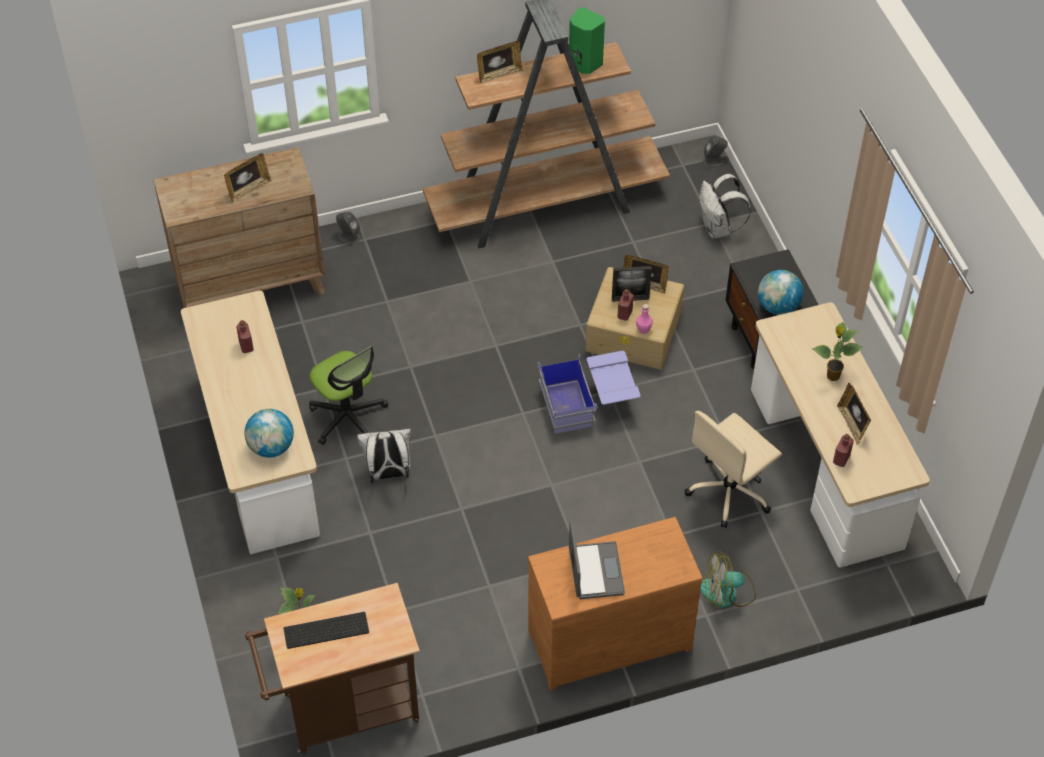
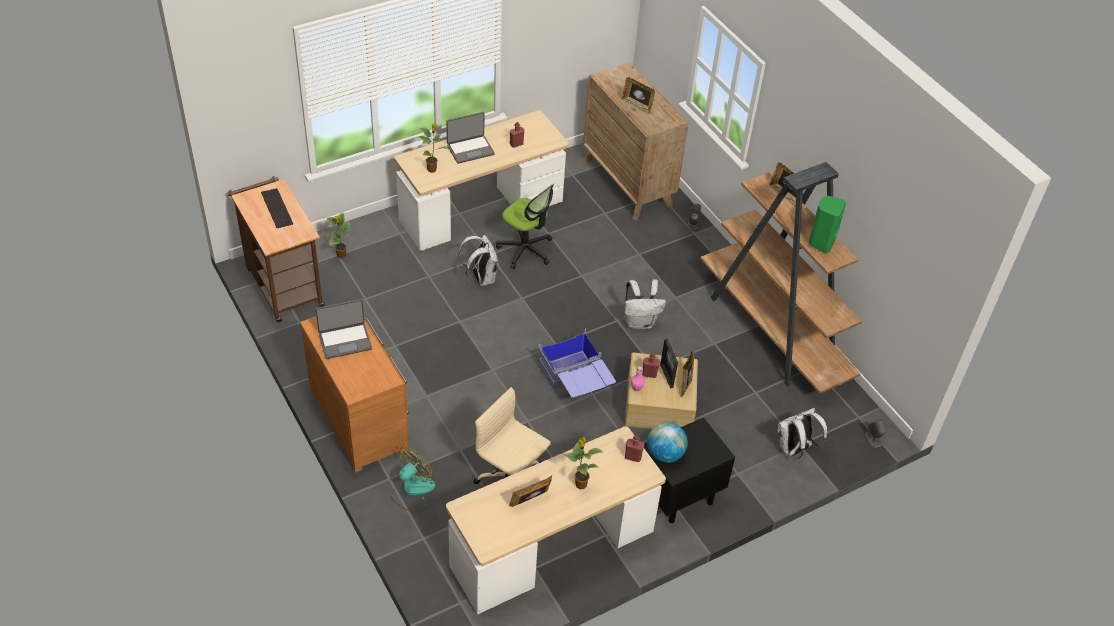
camera: 75 degrees right, 5 degrees down
(242, 399) = (470, 149): none -> laptop
(271, 447) = (432, 169): globe -> potted plant
(348, 417) = (525, 250): office chair -> office chair turned 90 degrees counterclockwise
(504, 323) = (640, 322): none -> white backpack
(727, 592) = (412, 490): fan -> fan turned 60 degrees clockwise
(841, 459) = (491, 496): red bottle -> red bottle (633, 457)

